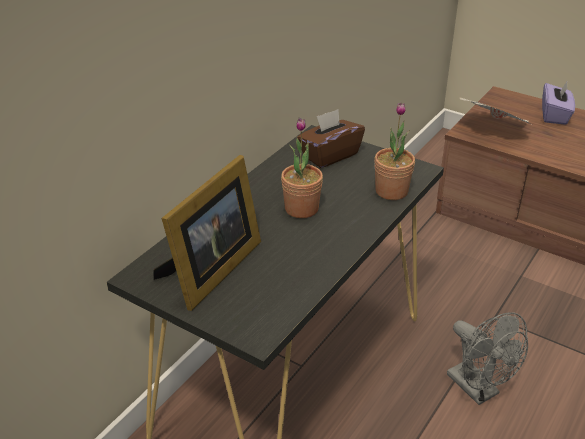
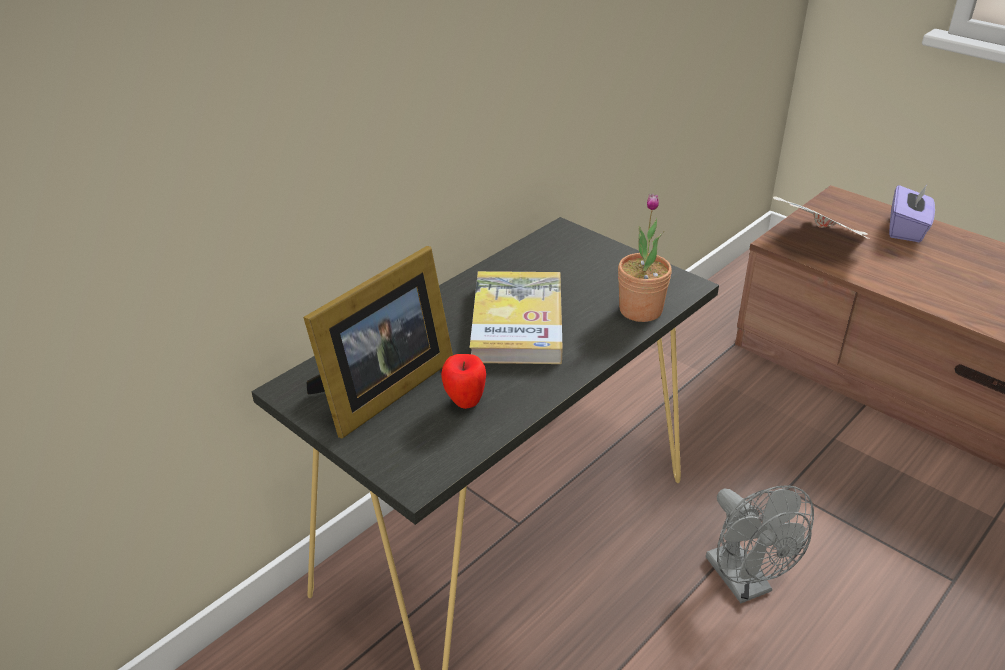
camera: 10 degrees right, 0 degrees up
(279, 273) = (465, 402): none -> apple
(301, 209) = (517, 322): potted plant -> book
(329, 155) = (572, 257): brown tissue box -> none

